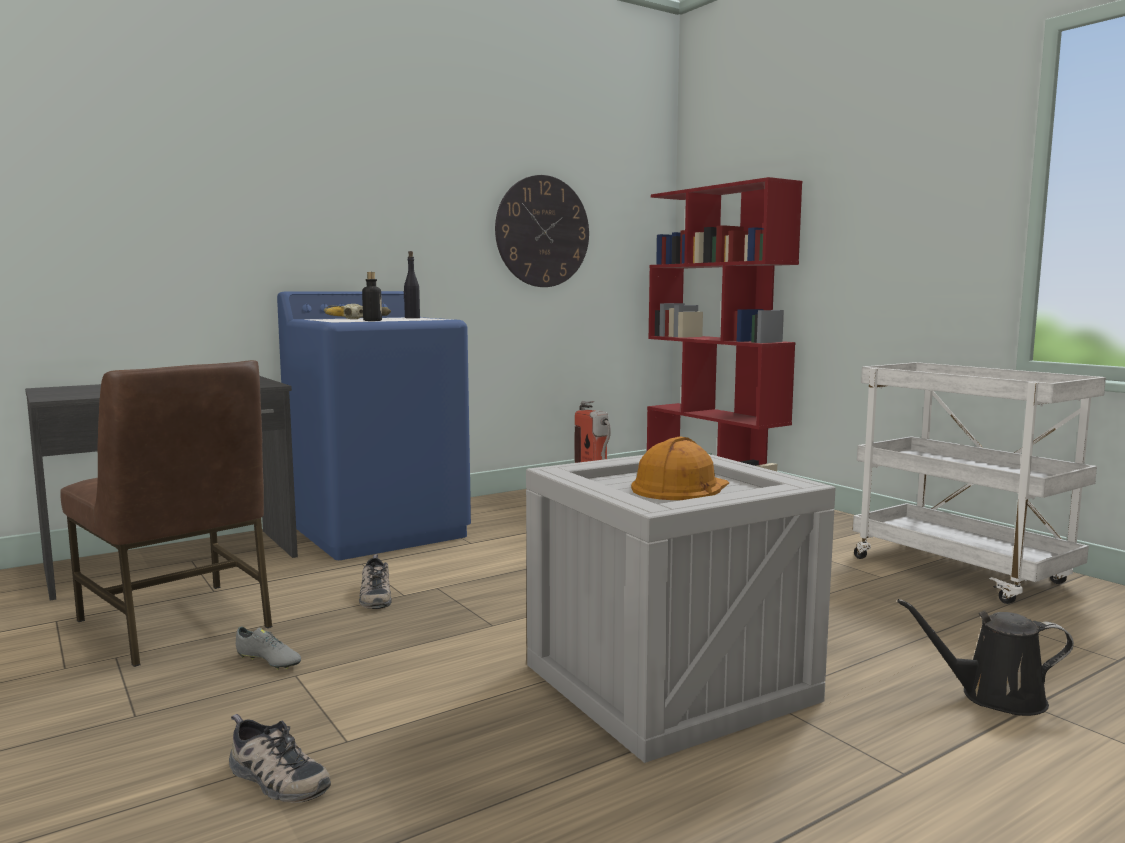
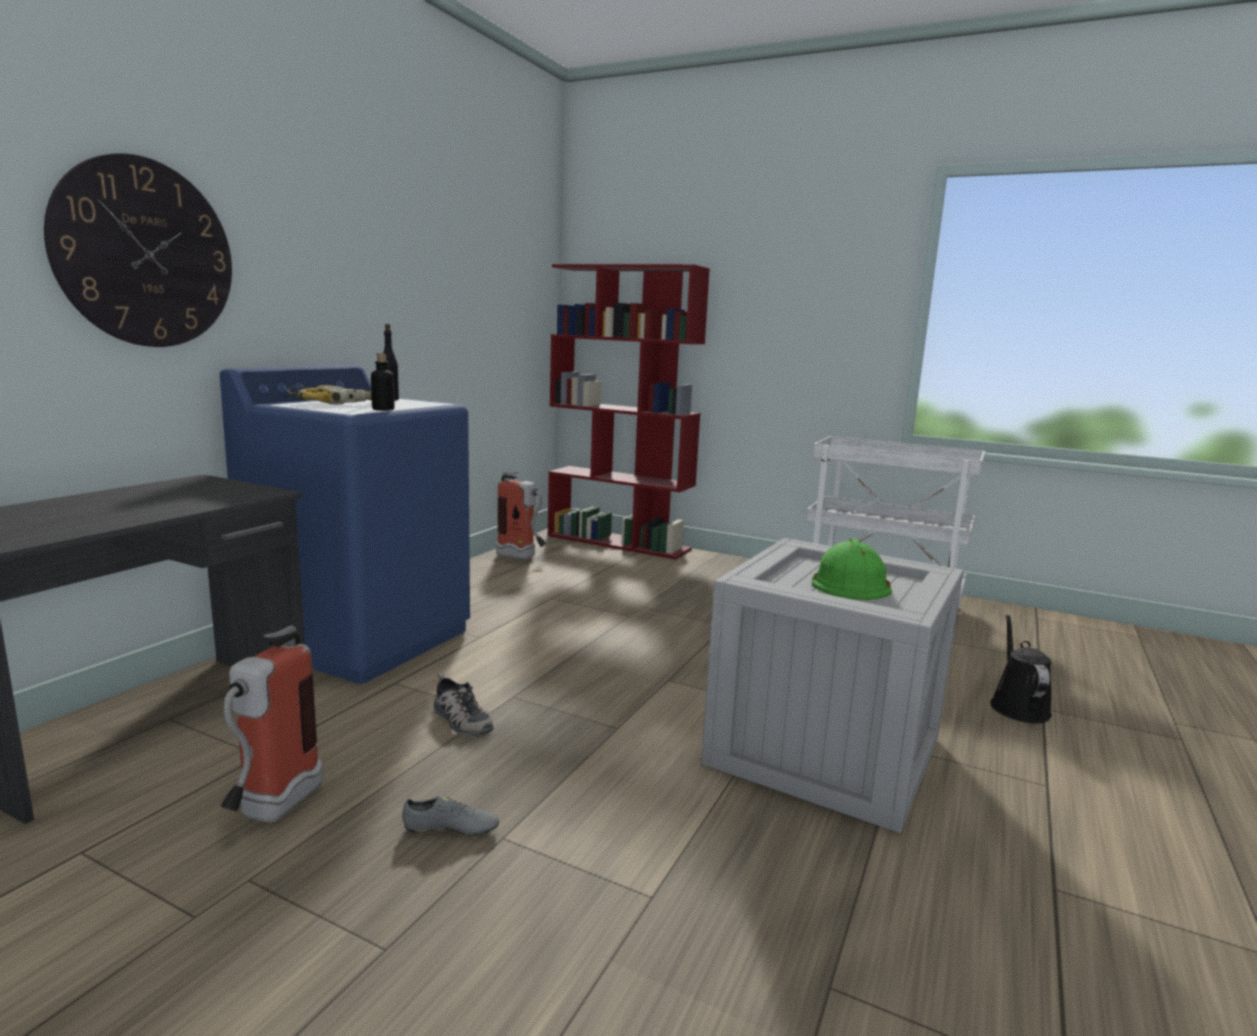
camera: 30 degrees left, 5 degrees up
(177, 624) = (272, 811): brown chair -> fire extinguisher
(275, 778) = (641, 966): shoe -> none
(542, 231) = (465, 298): wall clock -> wall clock (145, 254)
(680, 487) = (848, 583): orange hard hat -> green hard hat
(994, 697) = (1017, 706): black watering can -> black watering can turned 120 degrees clockwise

